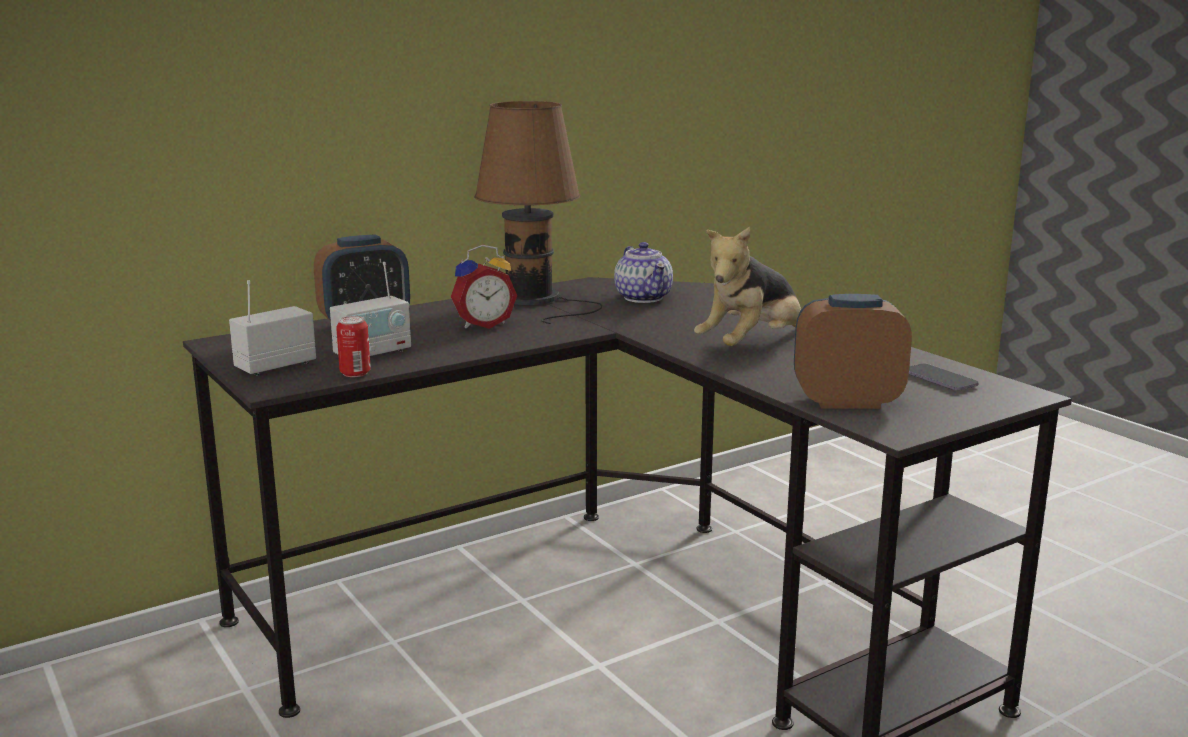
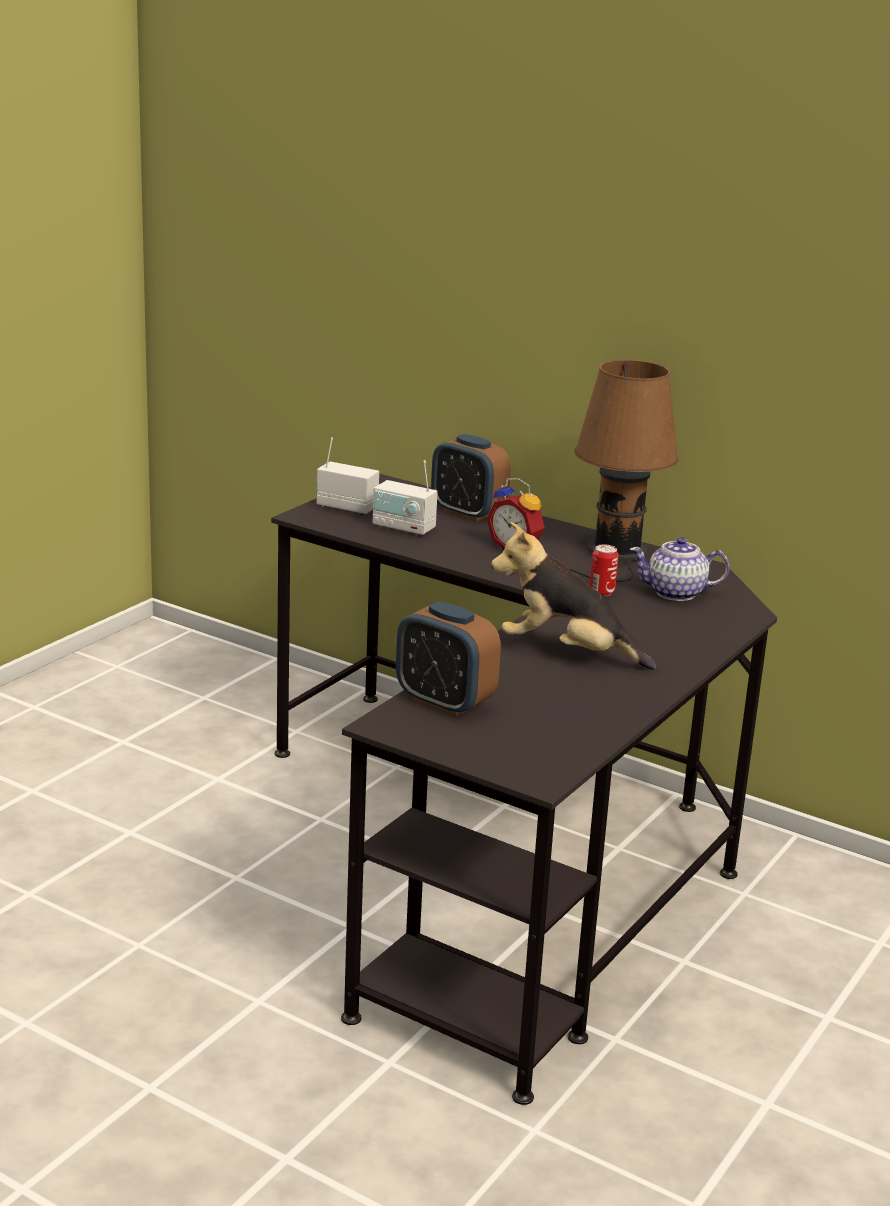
camera: 65 degrees right, 5 degrees up
(355, 373) = (353, 532): can -> can (602, 592)
(643, 297) = (676, 593): teapot -> teapot turned 45 degrees clockwise
(847, 401) = (444, 702): alarm clock -> alarm clock turned 150 degrees clockwise
(939, 380) = (546, 739): phone -> none

